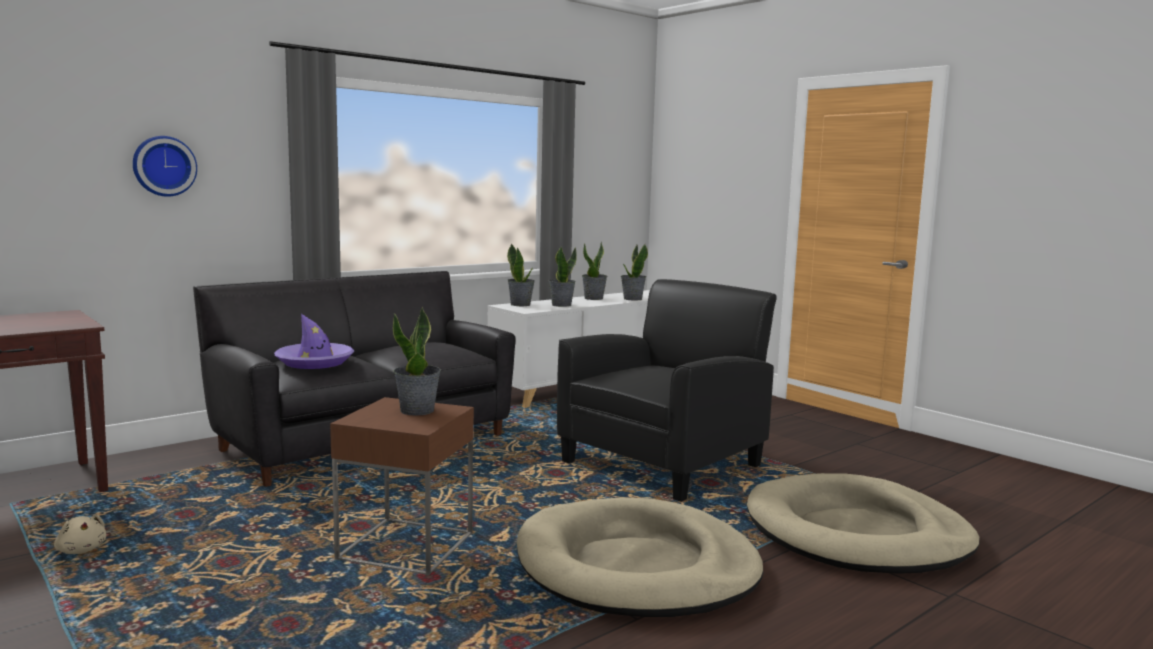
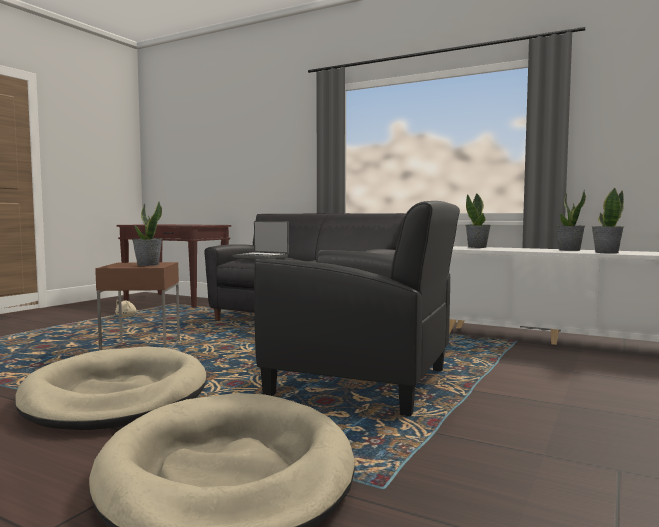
camera: 70 degrees right, 5 degrees down
(164, 166) = (267, 151): wall clock -> none
(315, 362) = (261, 257): purple hat -> laptop
(561, 305) = (504, 249): potted plant -> none

